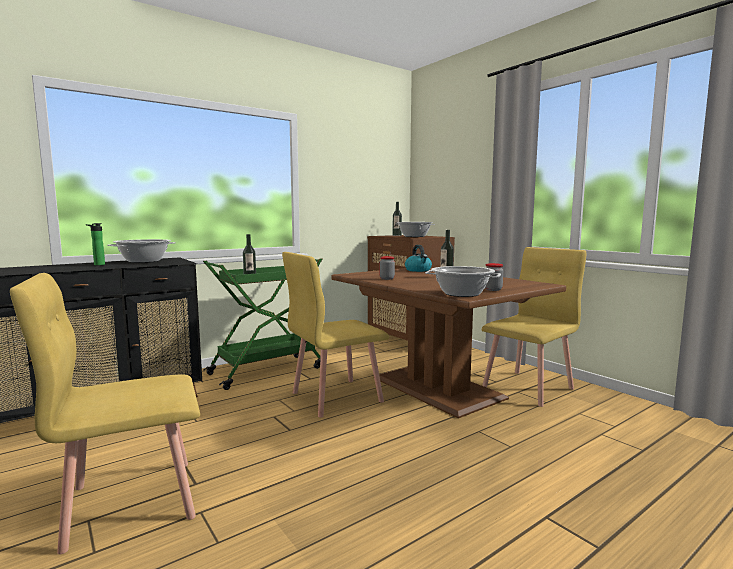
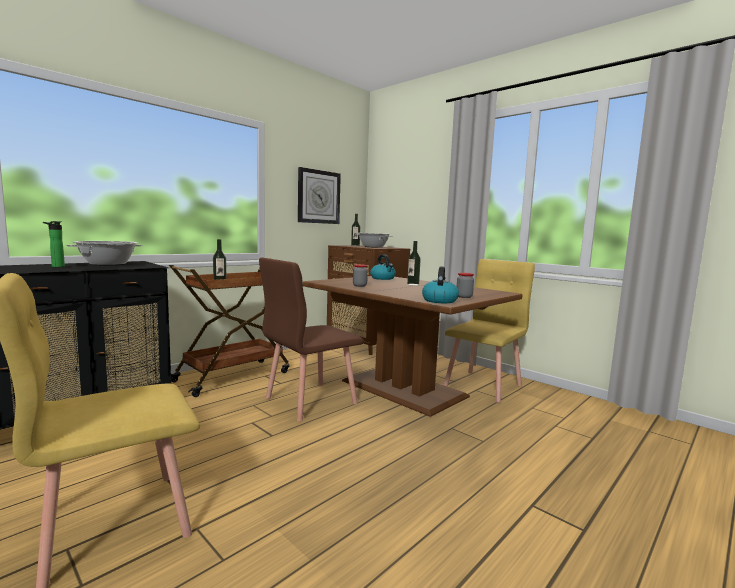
camera: 10 degrees left, 0 degrees up
(266, 371) = (233, 377): green cart -> brown cart
(335, 397) = (310, 400): yellow chair -> brown chair
(356, 186) = (318, 197): none -> wall clock
(461, 294) = (439, 300): cooking pot -> kettle

